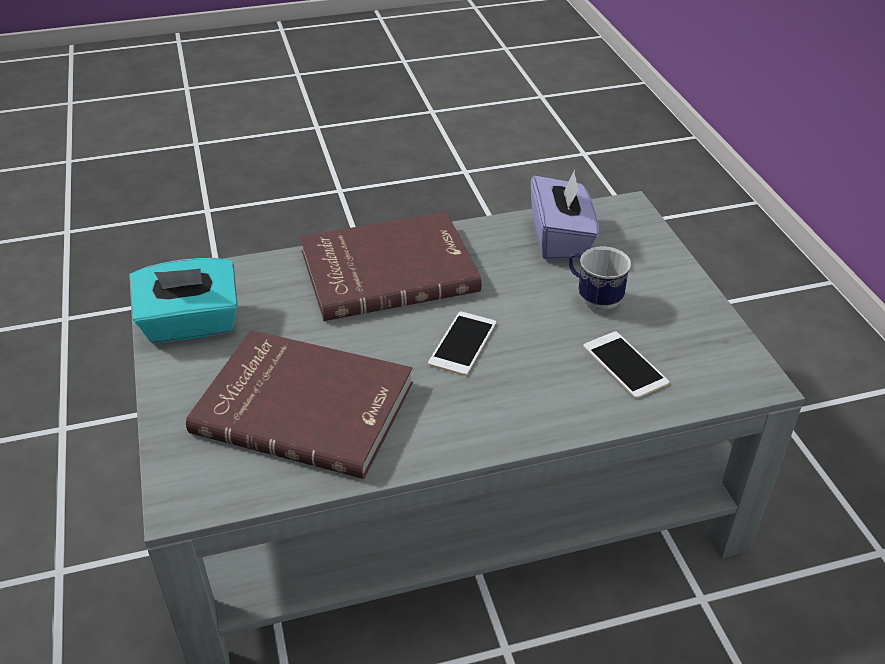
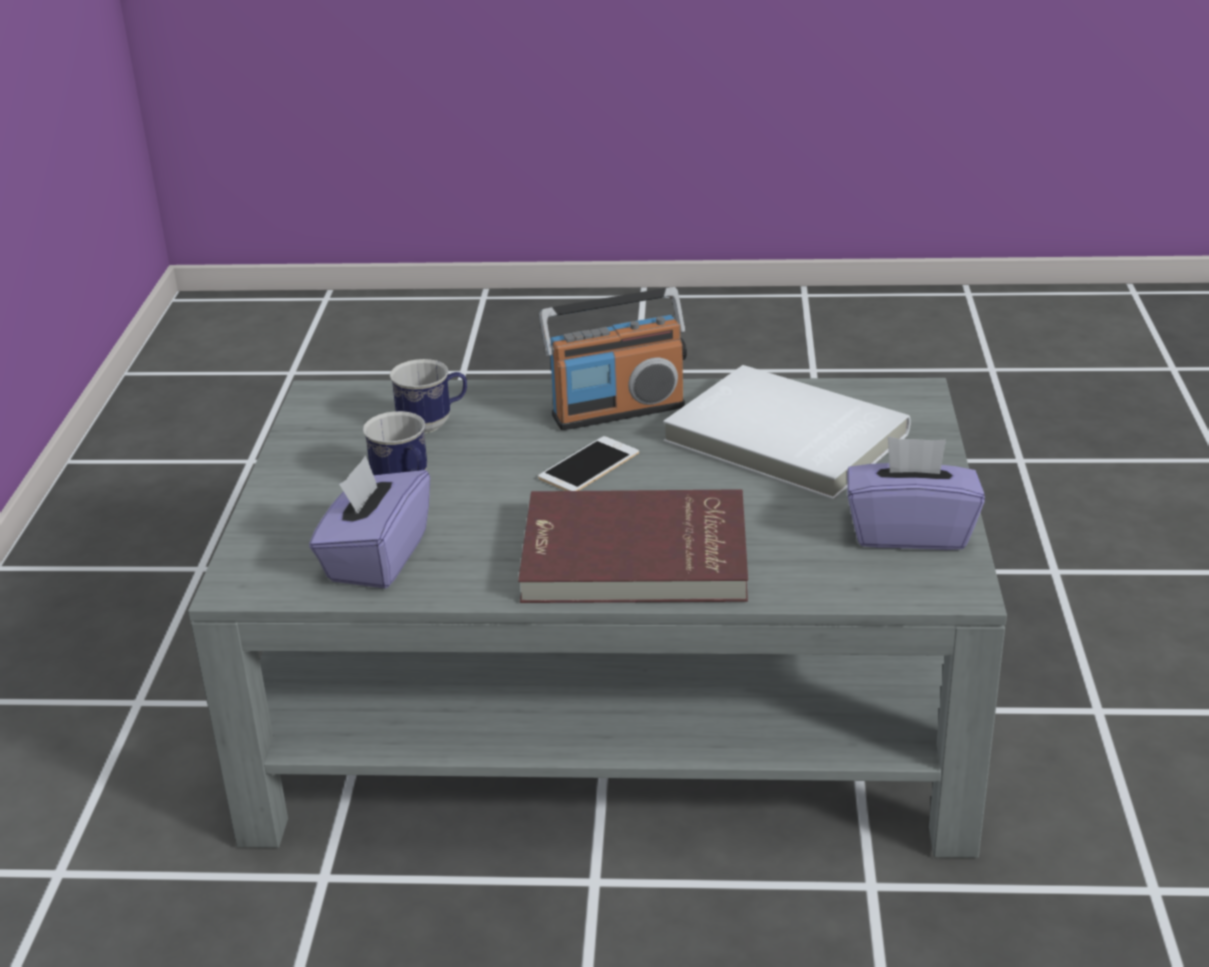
camera: 160 degrees left, 10 degrees down
(191, 325) = (910, 532): turquoise tissue box -> purple tissue box
(306, 405) = (783, 440): red book -> white book
(472, 414) = (617, 411): none -> radio
(625, 365) = (433, 424): phone -> mug

